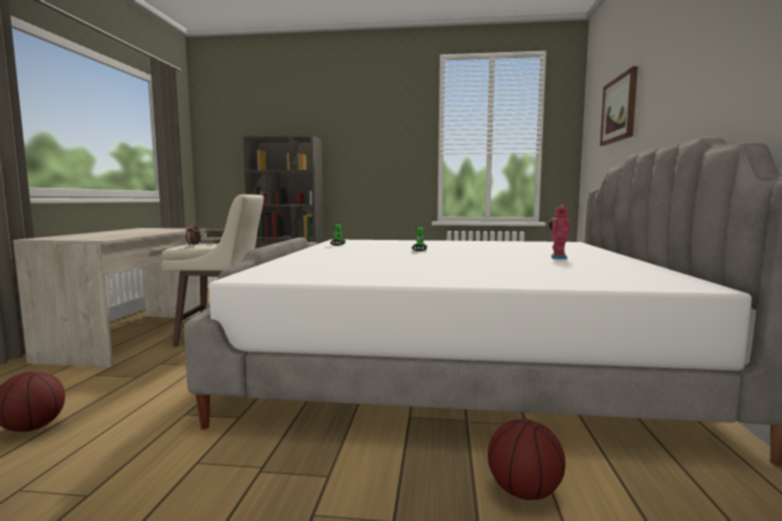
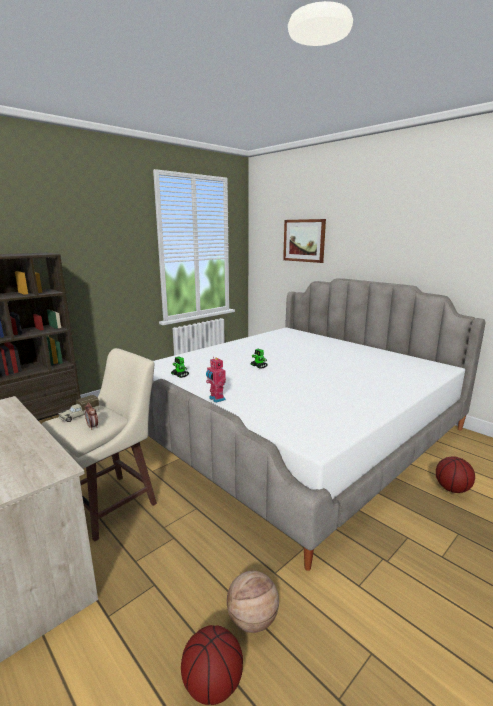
camera: 50 degrees left, 10 degrees up
(113, 422) = (252, 620): none -> basketball
(557, 257) = (341, 354): toy robot -> toy robot (216, 399)

